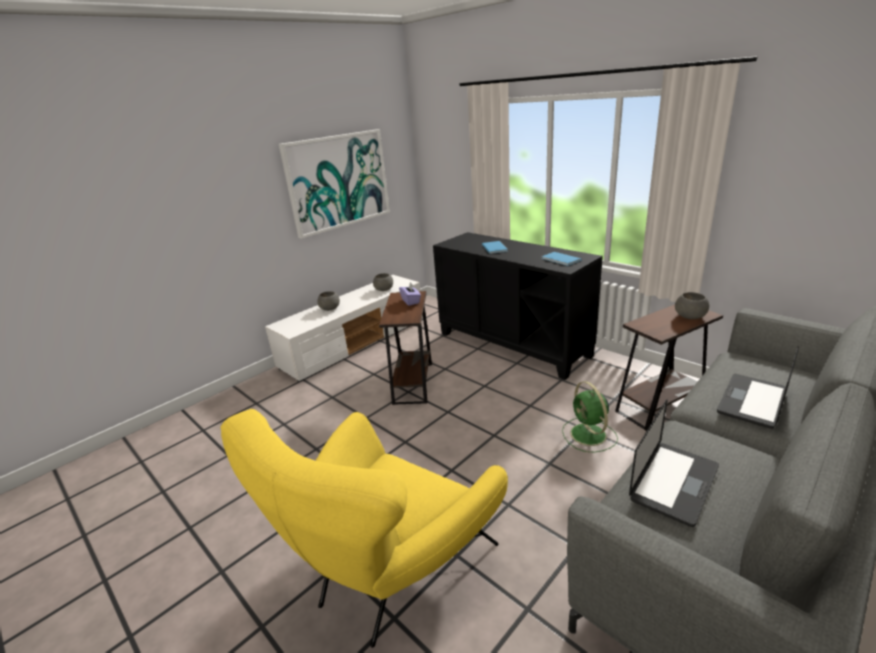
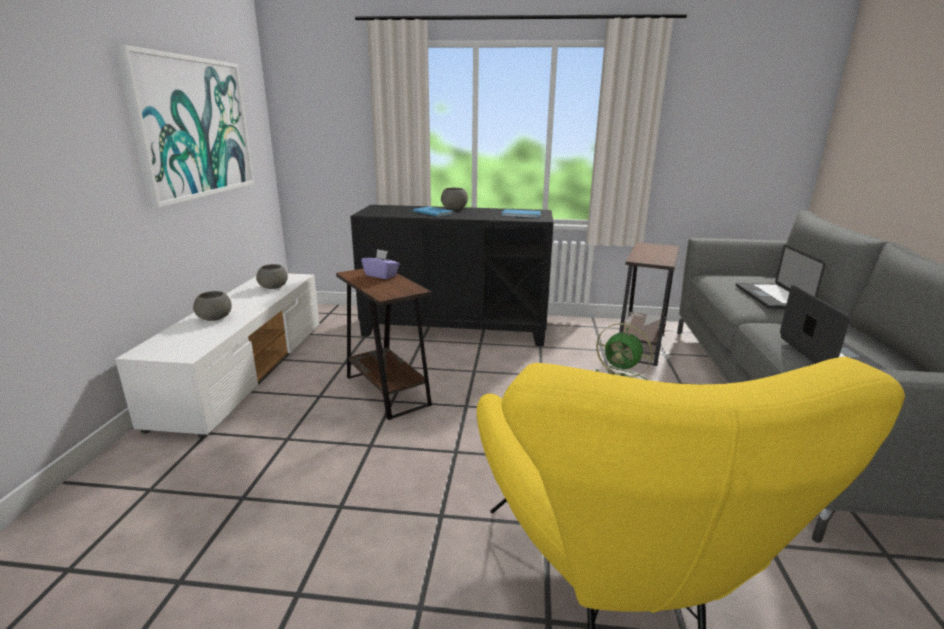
camera: 40 degrees left, 5 degrees down
(690, 317) = (661, 250): grey bowl -> grey bowl (454, 209)

